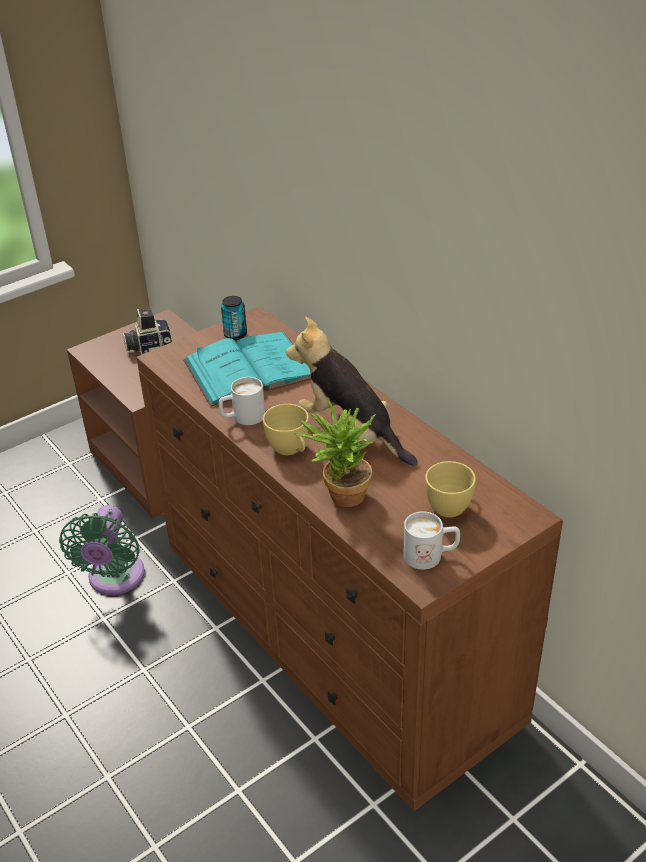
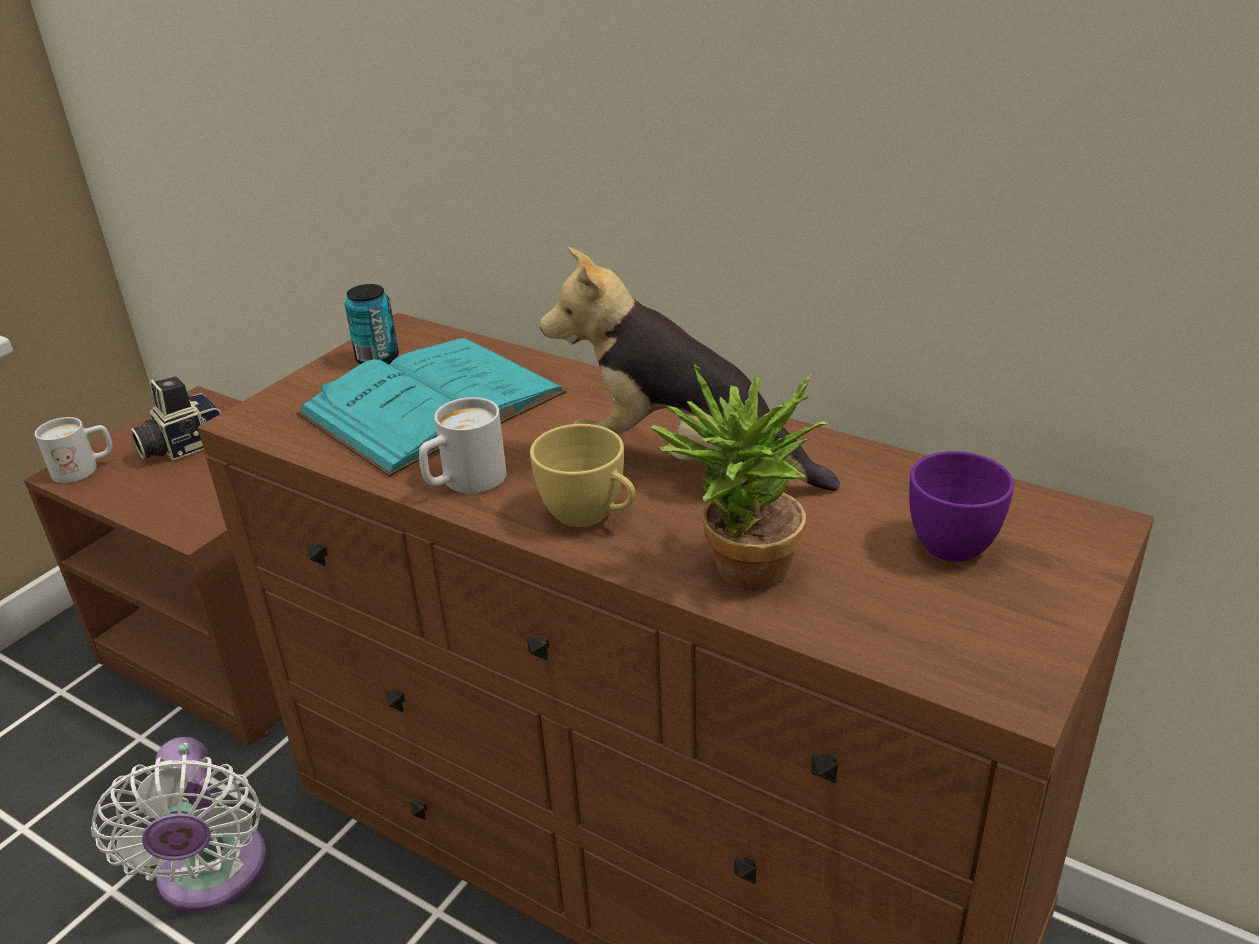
camera: 20 degrees left, 5 degrees down
(115, 579) = (212, 877): green fan -> white fan
(431, 556) = (989, 637): white mug -> white mug (85, 469)
(451, 504) = (951, 538): yellow cup -> purple cup

